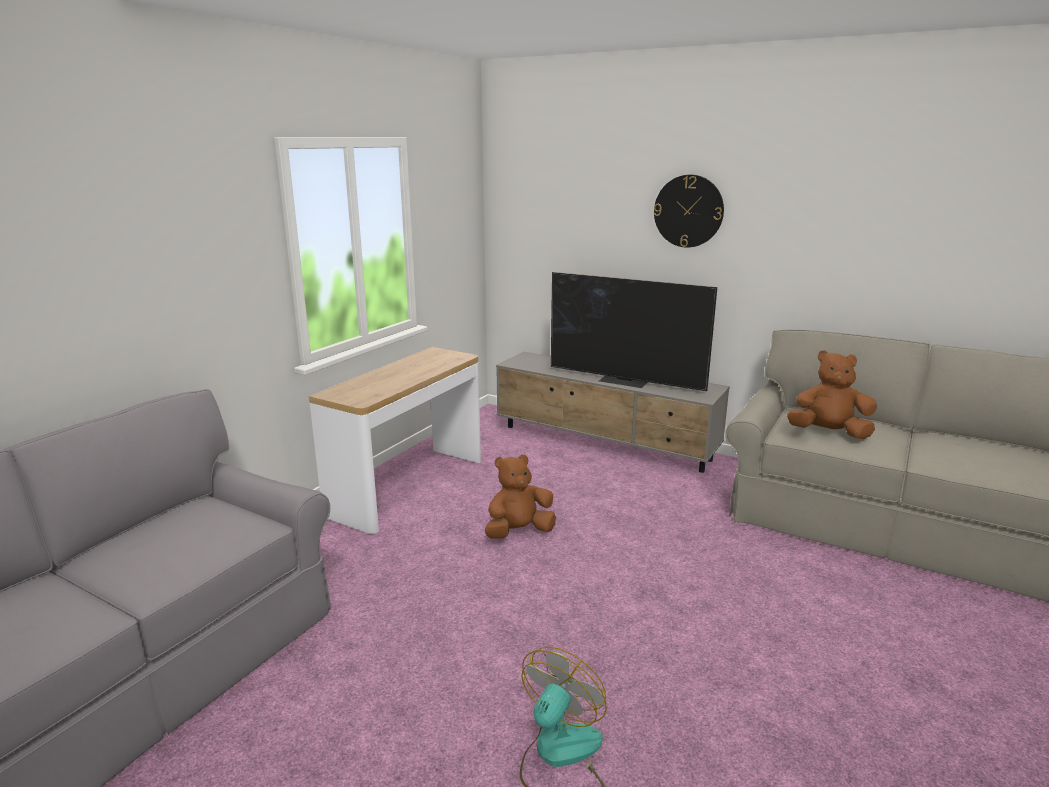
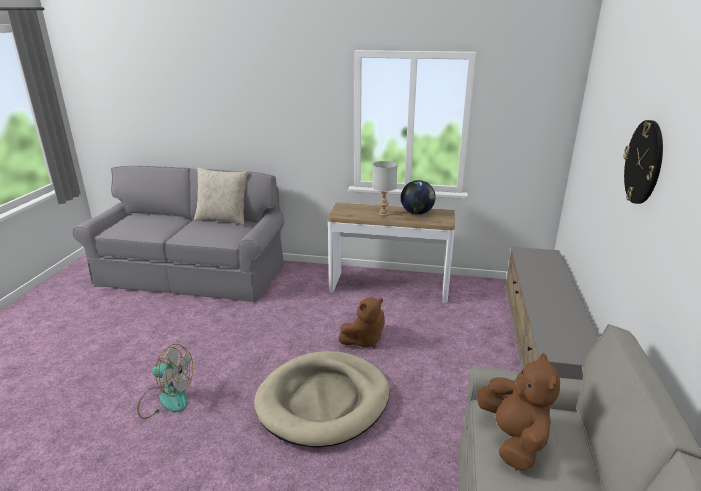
camera: 70 degrees right, 5 degrees up
(144, 523) = (223, 219): none -> beige pillow
(399, 378) = (383, 214): none -> grey table lamp
(419, 362) = (417, 213): none -> globe
(519, 532) = (364, 340): brown plush toy -> brown plush toy turned 105 degrees clockwise
(625, 381) = (546, 305): television -> none
(628, 587) = (323, 401): none -> beige dog bed

